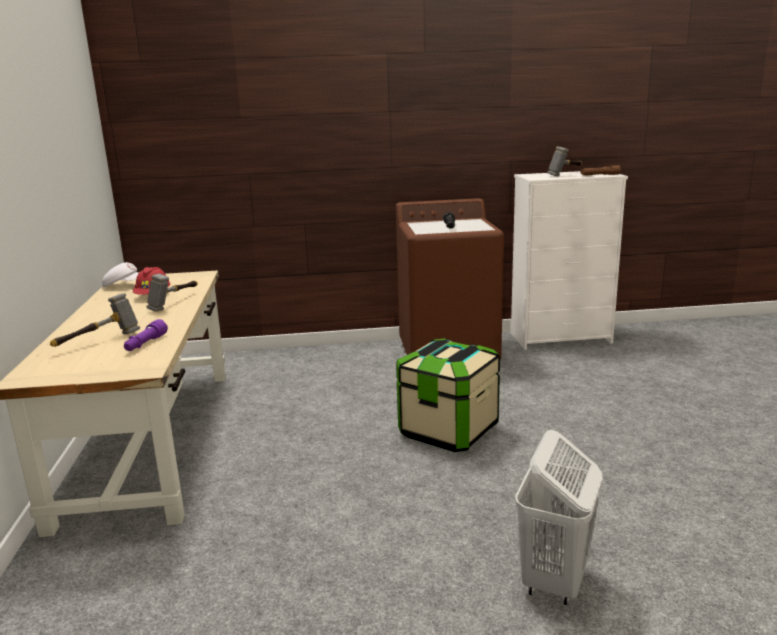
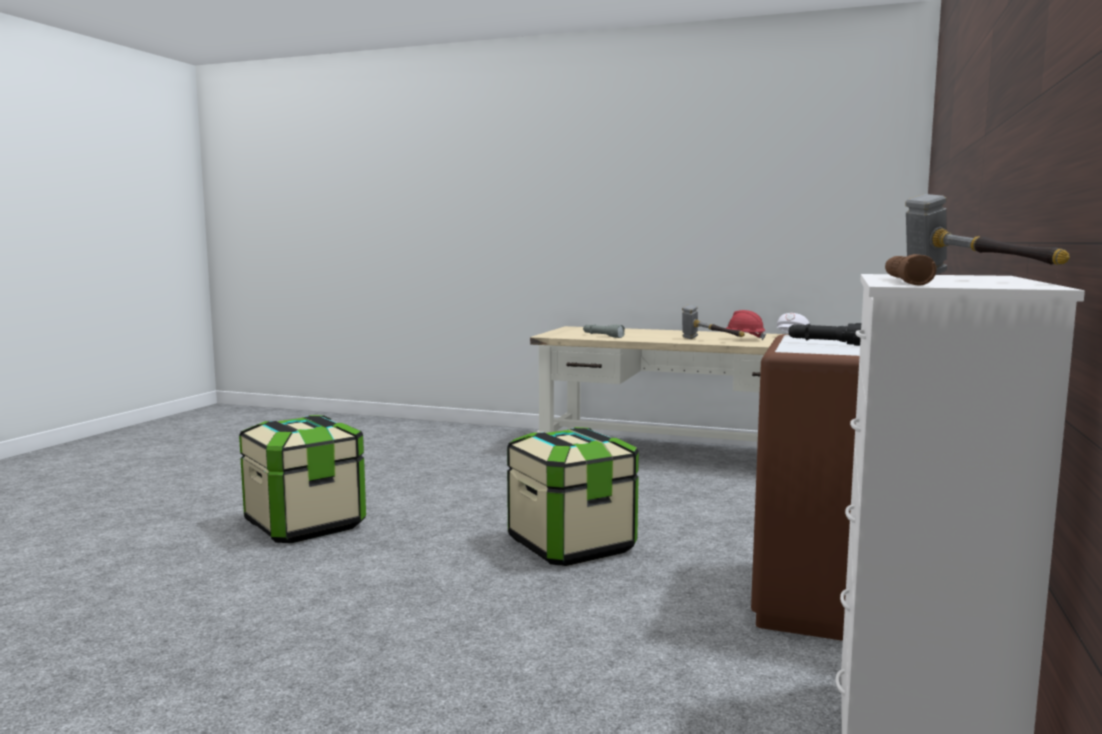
camera: 115 degrees right, 10 degrees down
(100, 341) = (624, 332): hammer -> none
(145, 344) = (602, 336): purple flashlight -> grey flashlight
(554, 581) = (305, 525): white laundry basket -> storage box

